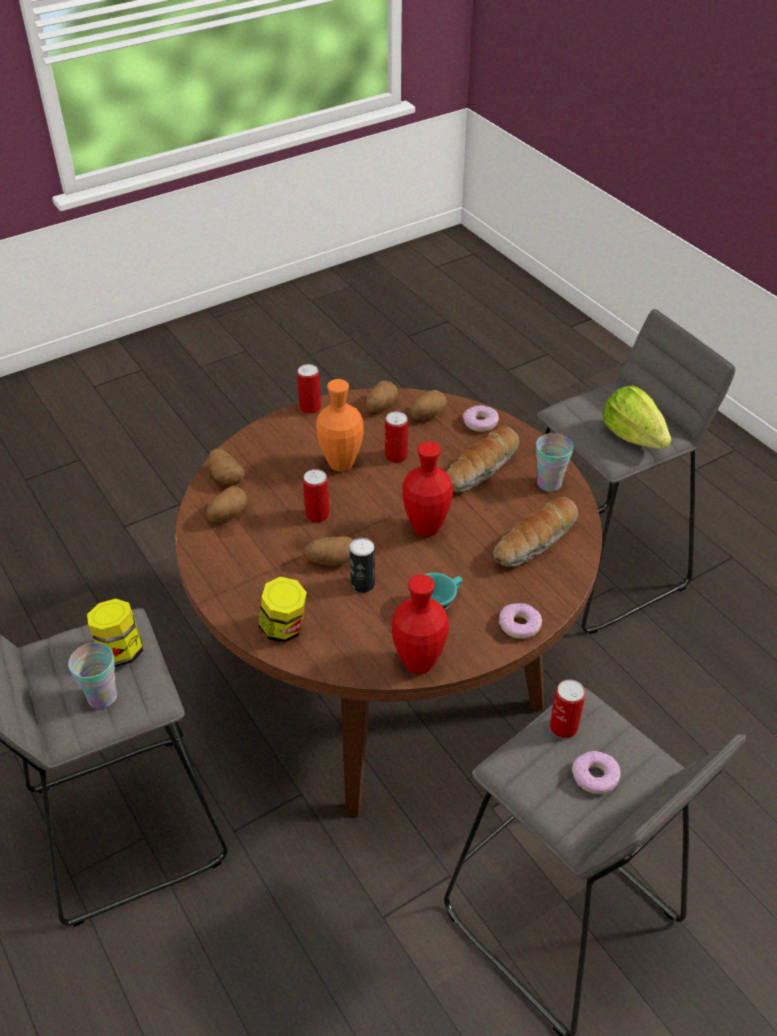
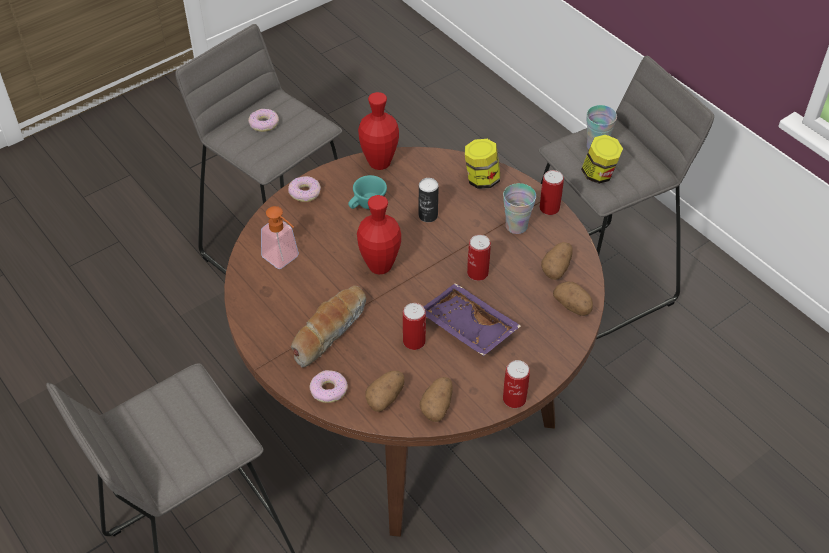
camera: 175 degrees right, 5 degrees up
(331, 560) = (457, 233): potato -> none
(341, 464) = (466, 328): orange vase -> purple tray
(536, 542) = (284, 260): bread -> soap dispenser
(549, 483) = (265, 320): cup -> cup (516, 226)
(563, 727) = (280, 148): can -> can (549, 208)
(633, 436) = (164, 409): lettuce -> none

